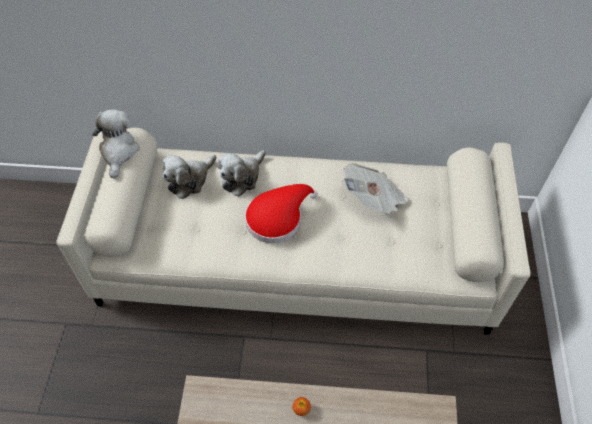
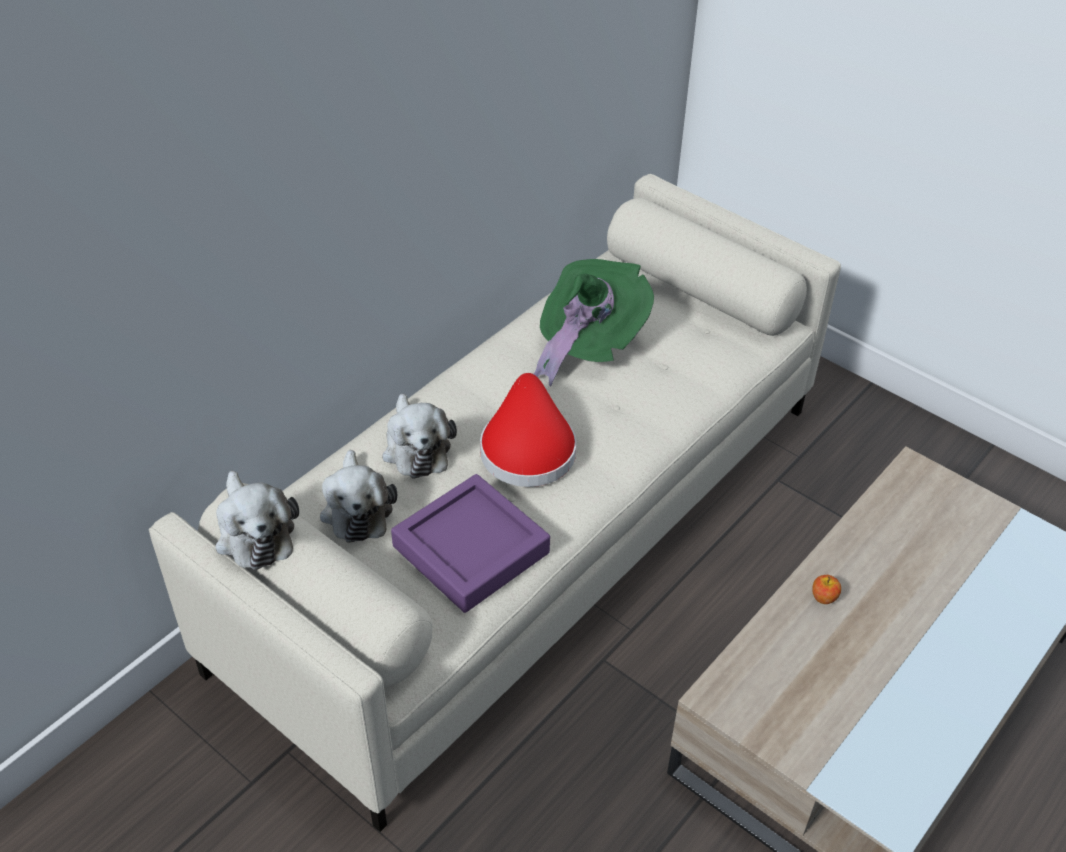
camera: 55 degrees left, 10 degrees down
(118, 152) = (254, 532): plush toy -> plush toy turned 150 degrees counterclockwise
(196, 235) = (471, 549): none -> purple tray
(373, 199) = (588, 343): newspaper -> green hat

